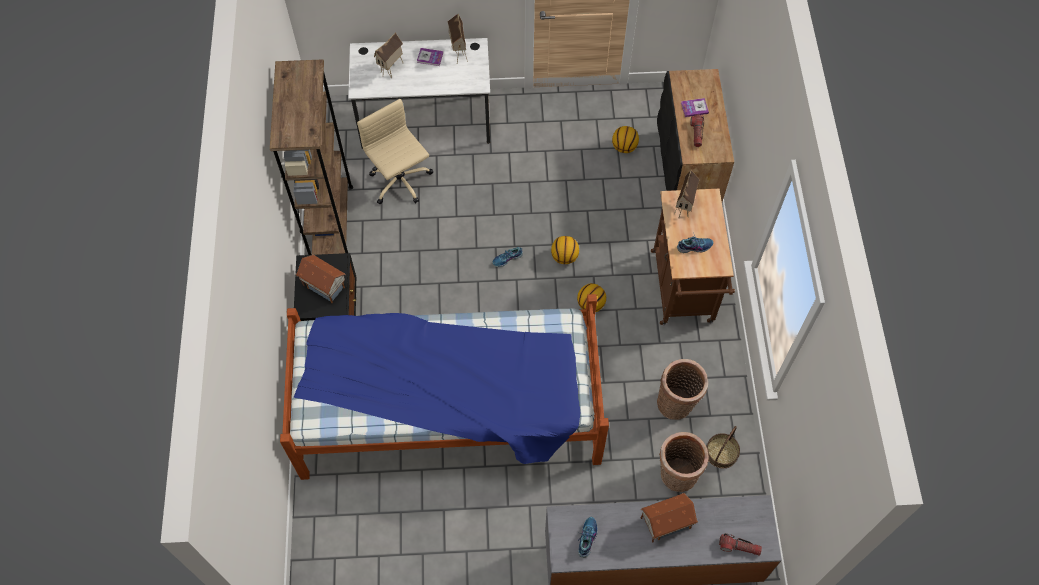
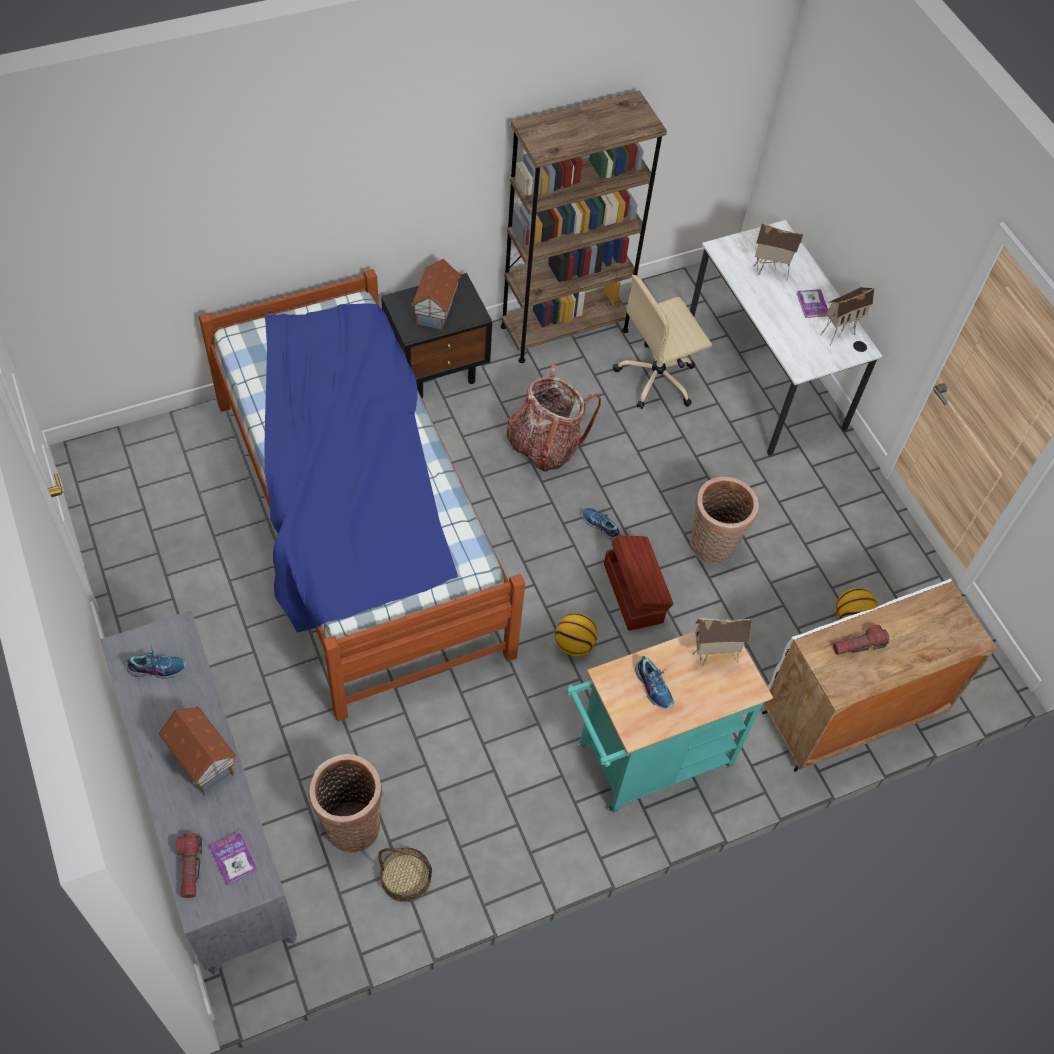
camera: 65 degrees right, 5 degrees down
(401, 182) = (657, 378): beige office chair -> beige office chair turned 150 degrees counterclockwise
(428, 270) = (544, 445): none -> backpack
(564, 257) = (634, 592): basketball -> brown storage box
(677, 404) = (461, 796): basket -> basket (712, 547)
(683, 292) = (646, 759): brown cart -> turquoise cart
(686, 173) = (850, 714): black cabinet -> white cabinet
(694, 108) = (903, 631): book -> book (233, 858)

